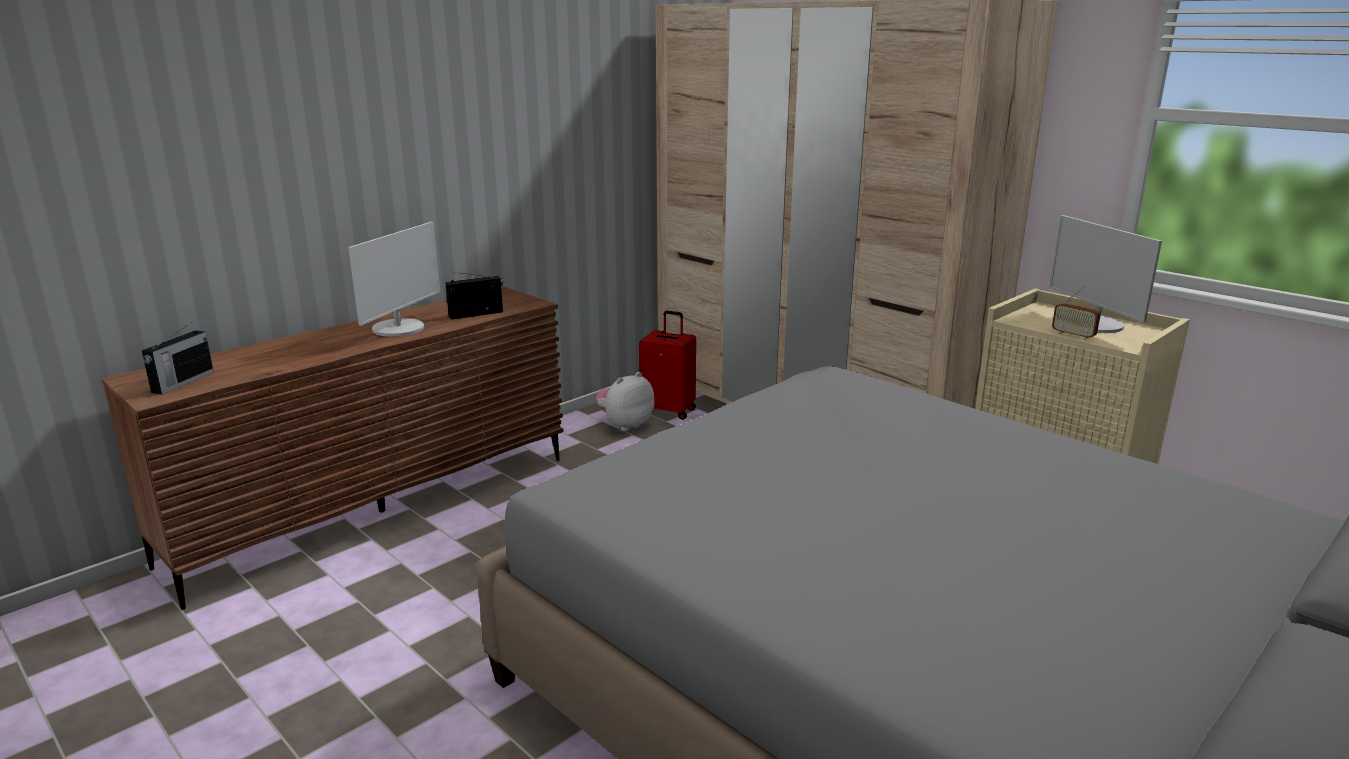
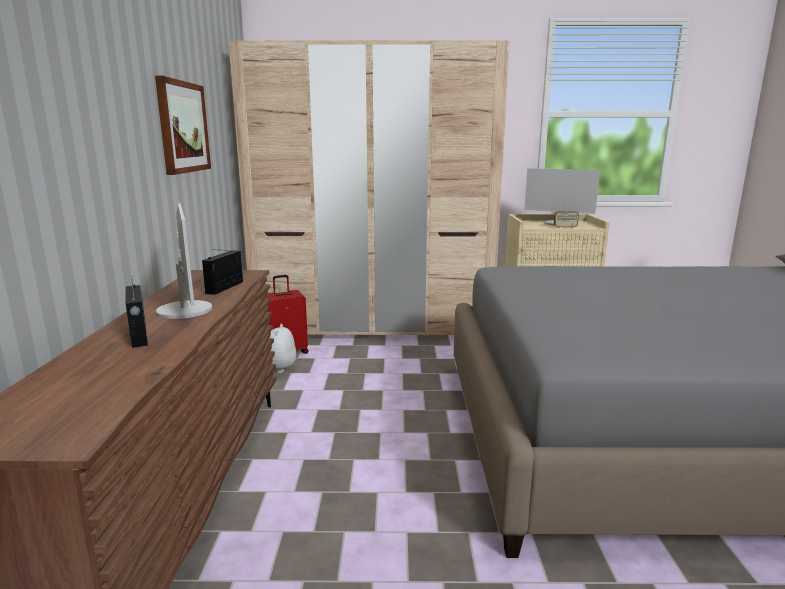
camera: 45 degrees left, 5 degrees down
(182, 382) = (63, 415): radio -> radio (139, 336)
(528, 127) = (183, 127): none -> picture

